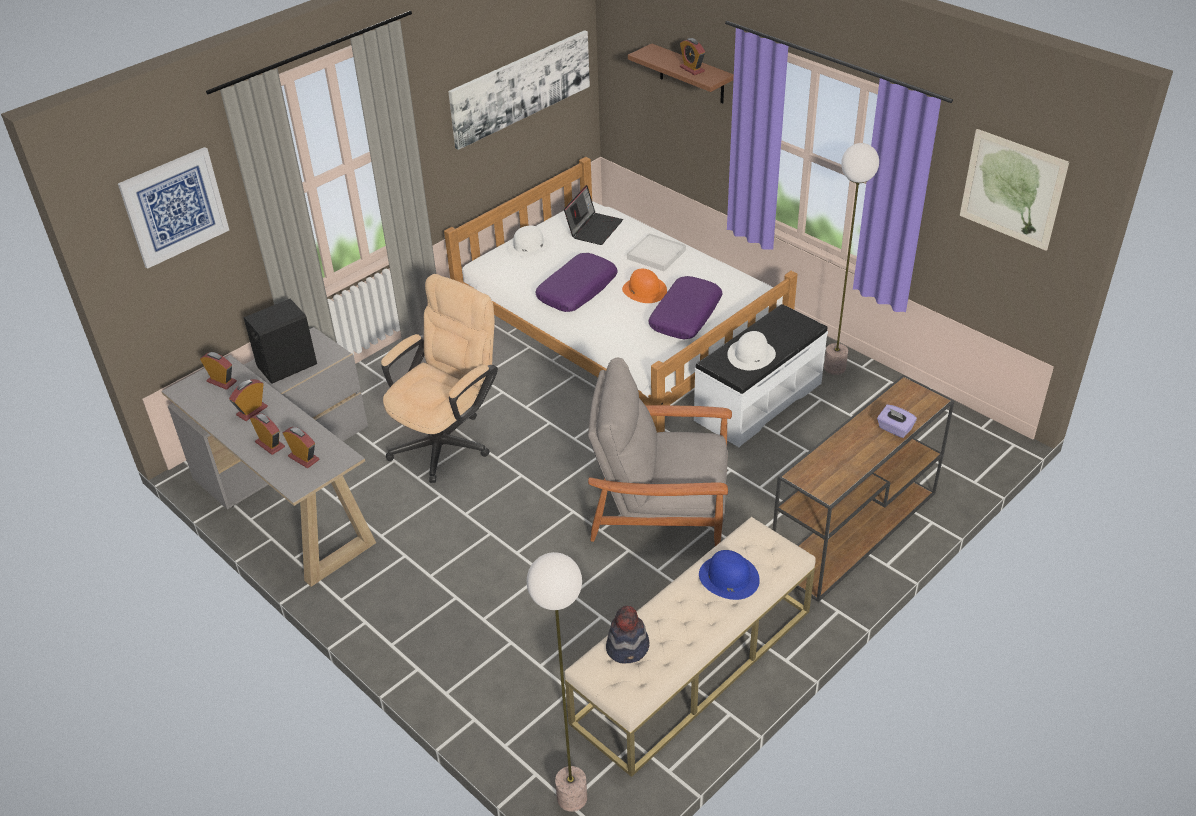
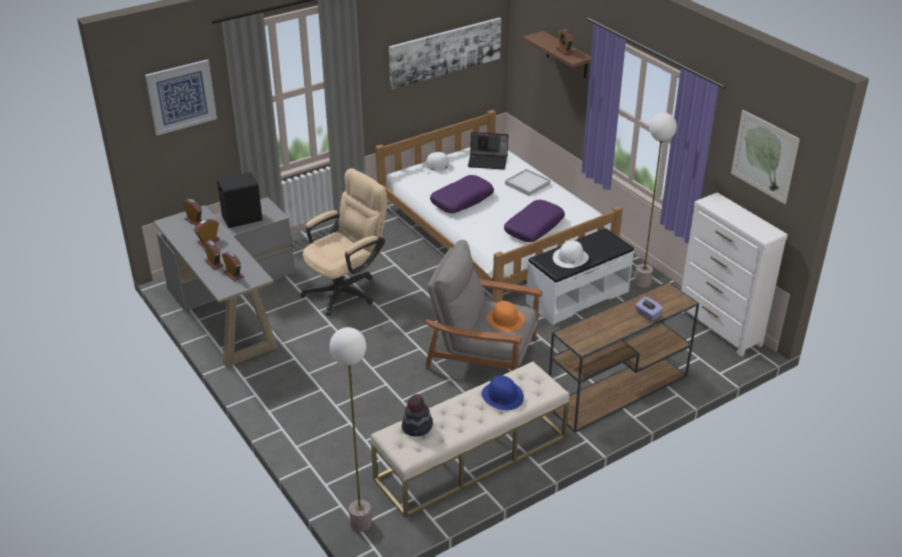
camera: 10 degrees right, 5 degrees down
(594, 228) = (488, 161): laptop -> laptop turned 60 degrees clockwise
(644, 290) = (510, 206): orange hat -> orange hat (505, 319)
(952, 417) = (719, 328): none -> white dresser

